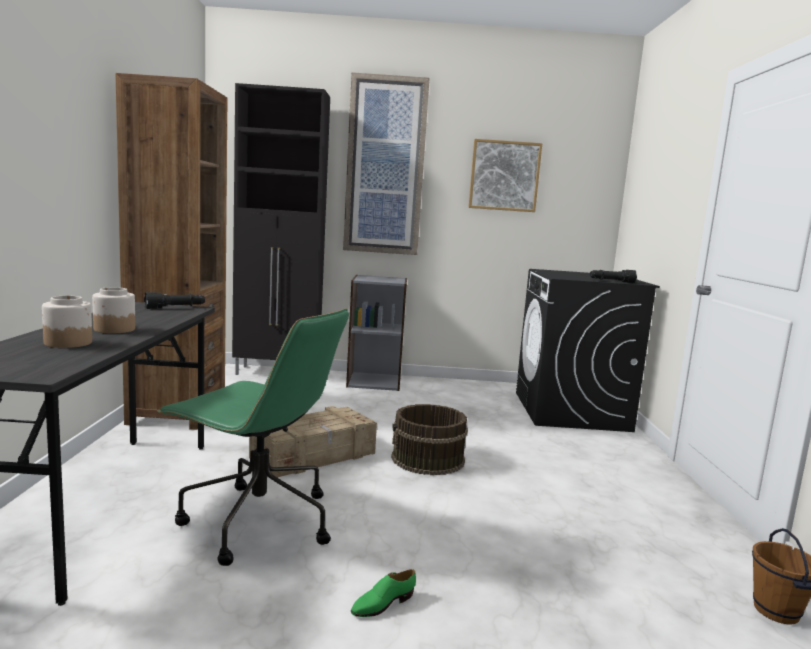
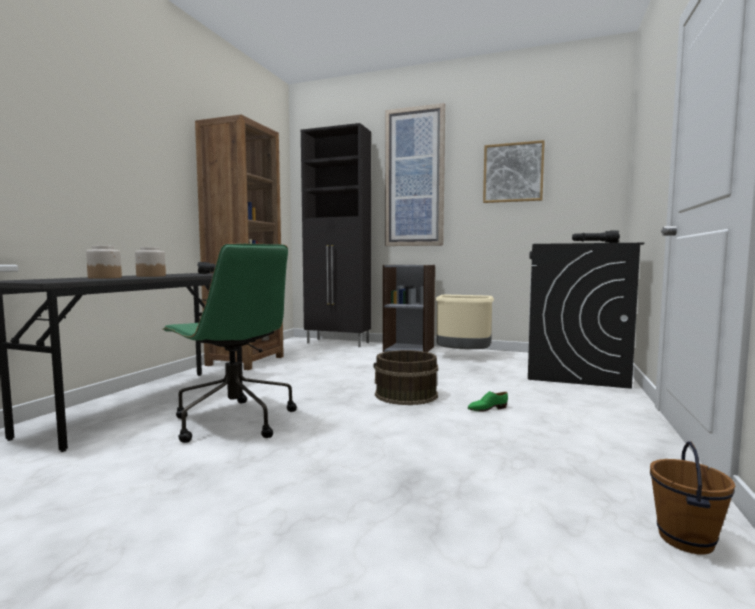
camera: 20 degrees right, 5 degrees down
(314, 456) = (316, 388): crate -> none
(382, 604) = (273, 479): green shoe -> green shoe (487, 409)
(445, 392) = (463, 357): none -> beige trash can

